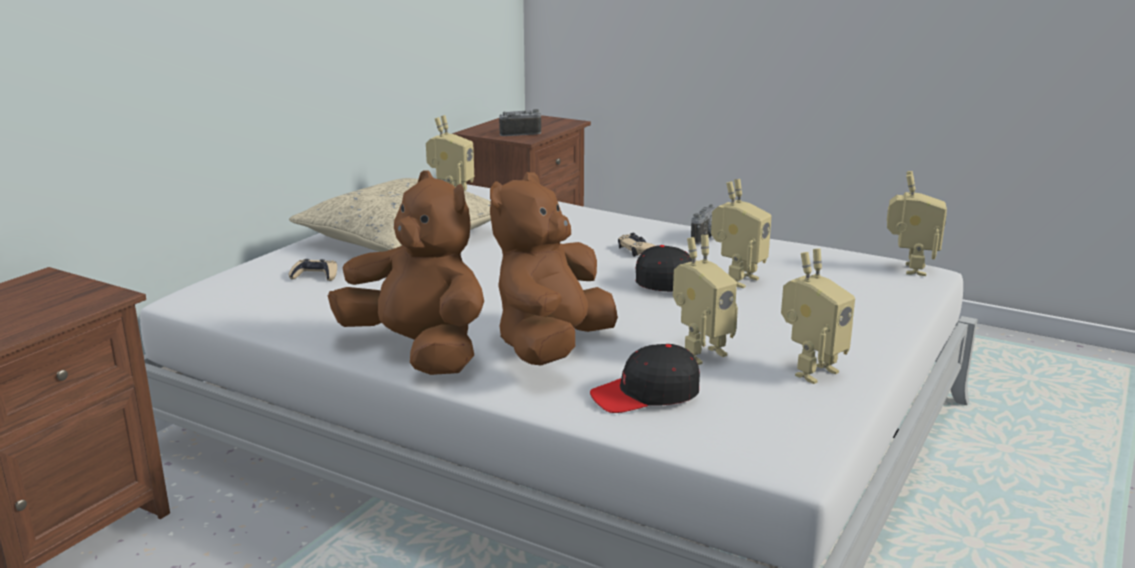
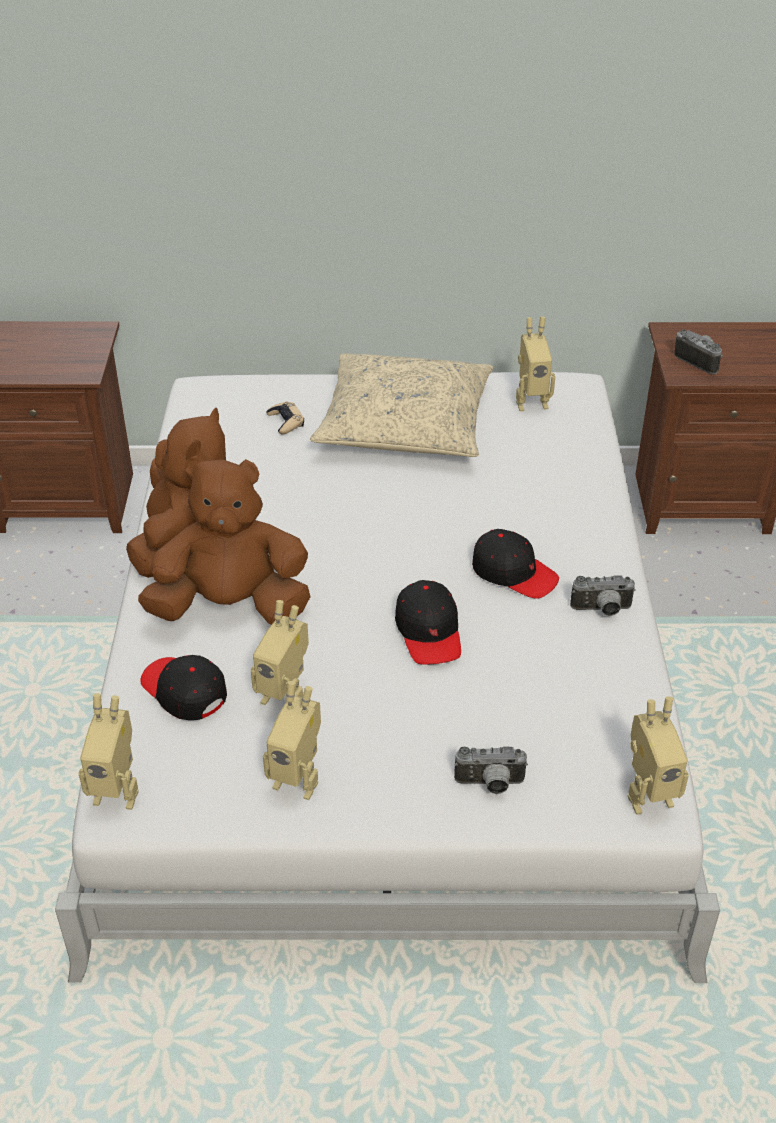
camera: 60 degrees right, 20 degrees up
(637, 250) = (514, 572): beige game controller -> black cap
(737, 280) = (490, 667): toy robot -> toy robot (118, 791)
(867, 308) = (490, 785): none -> camera

